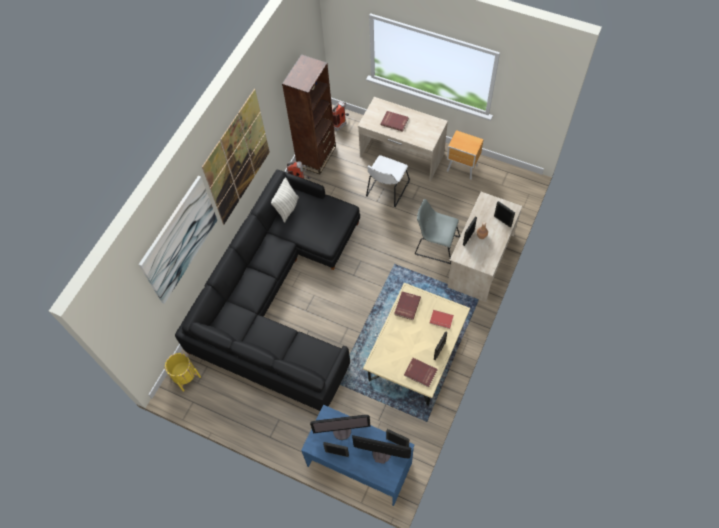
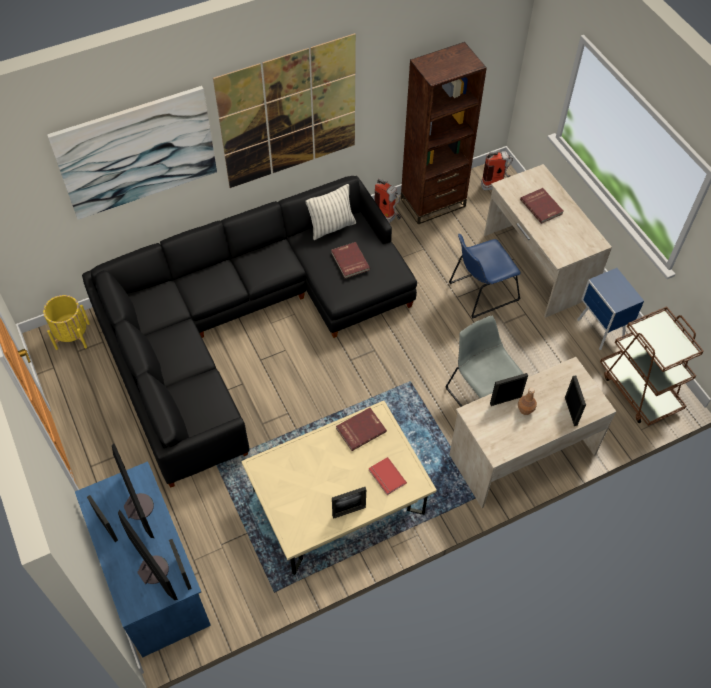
camera: 35 degrees right, 5 degrees down
(342, 430) = (138, 506): monitor -> monitor turned 150 degrees counterclockwise
(387, 190) = (480, 292): white chair -> blue chair
(420, 373) = (300, 519): red book -> red book (349, 261)
(462, 169) = (600, 331): brown nightstand -> blue nightstand
(506, 187) = (639, 390): none -> brown cart

